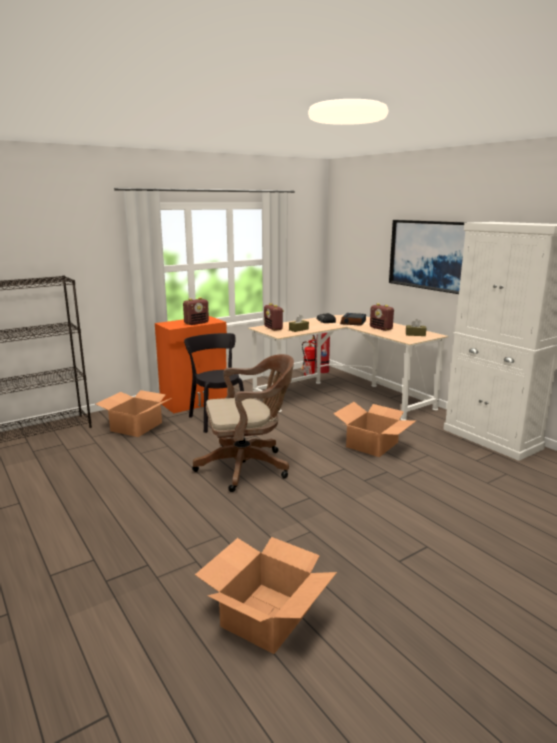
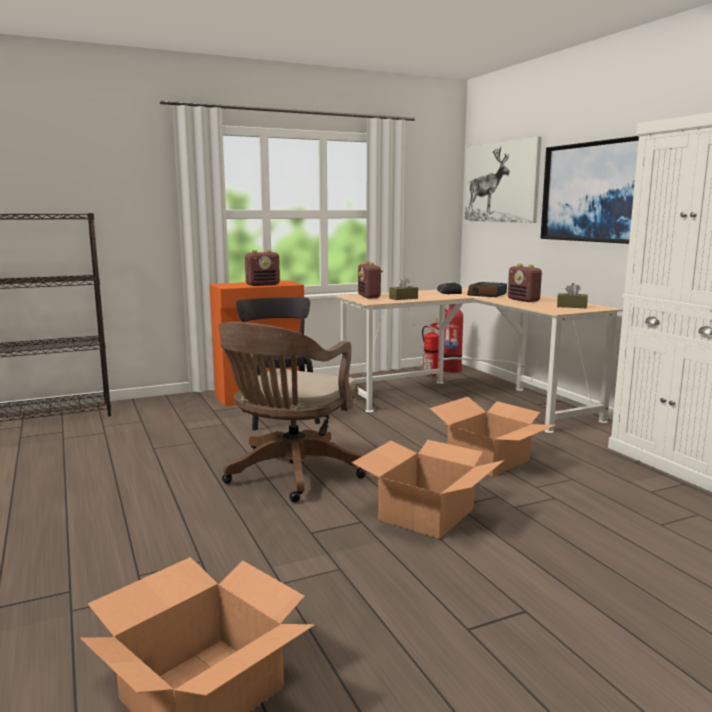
camera: 10 degrees right, 5 degrees down
(136, 427) = (167, 418): cardboard box -> cardboard box (425, 513)
(248, 467) = (290, 475): brown office chair -> brown office chair turned 120 degrees clockwise
(357, 238) = (501, 182): none -> picture

